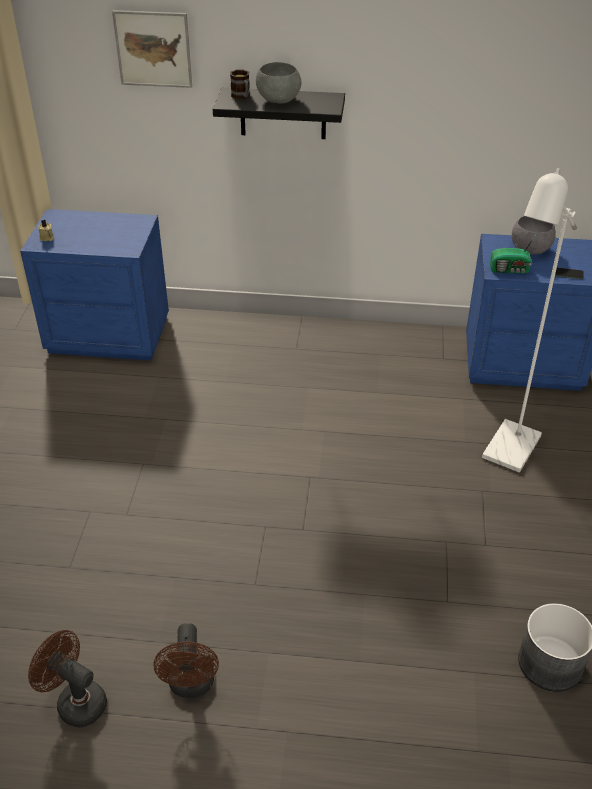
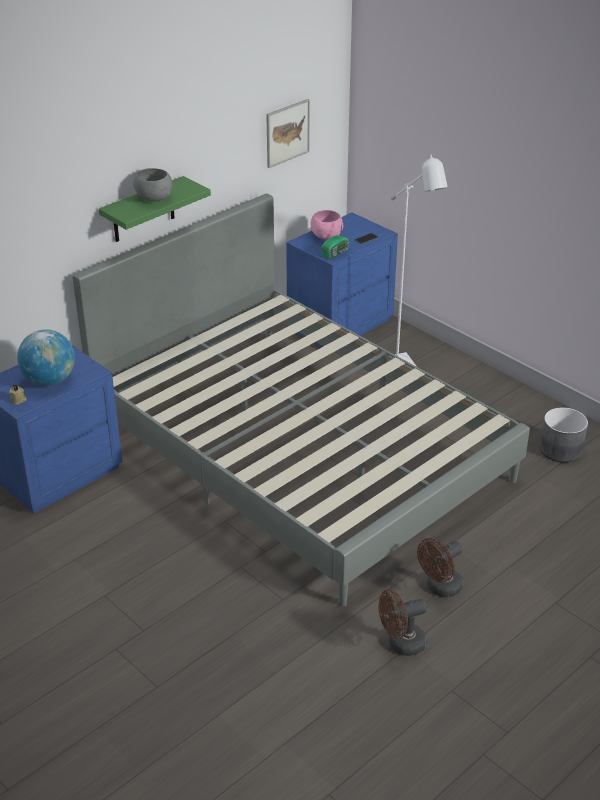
camera: 50 degrees left, 5 degrees down
(91, 236) = (49, 380): none -> globe
(153, 49) = (45, 198): picture -> picture (287, 133)
(191, 685) = (440, 588): brown fan -> brown fan turned 105 degrees clockwise
(242, 96) = (127, 207): mug -> none
(283, 113) = (143, 210): black shelf -> green shelf
(297, 451) = (300, 450): none -> grey bed
(530, 249) = (326, 236): grey bowl -> pink bowl

